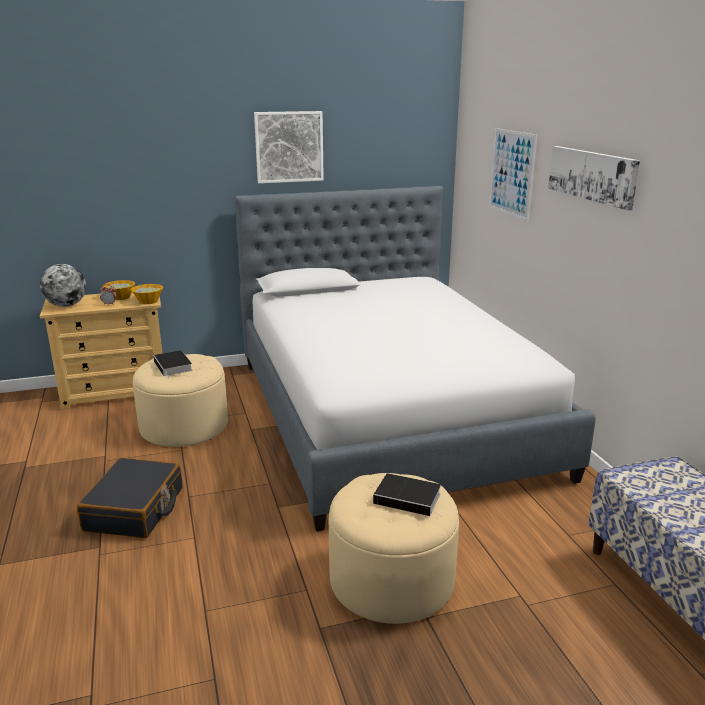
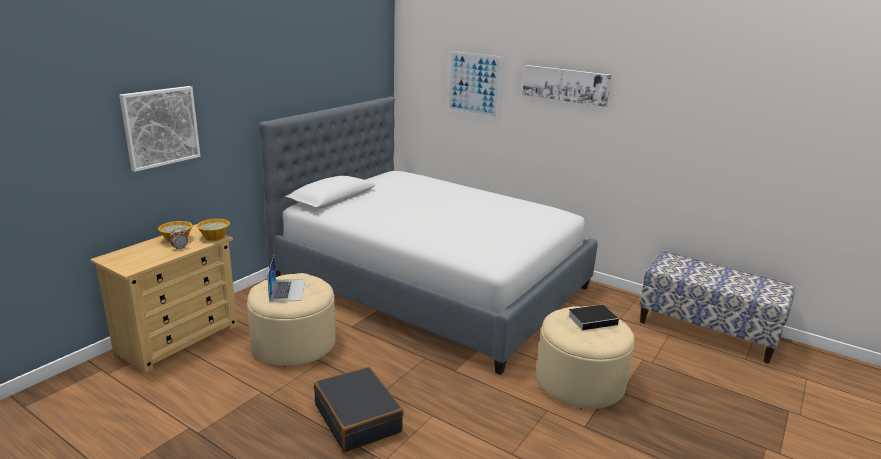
camera: 40 degrees left, 0 degrees up
(66, 305) = (134, 260): globe -> none
(173, 366) = (287, 290): book -> laptop
(289, 147) = (292, 73): picture -> picture (161, 127)

